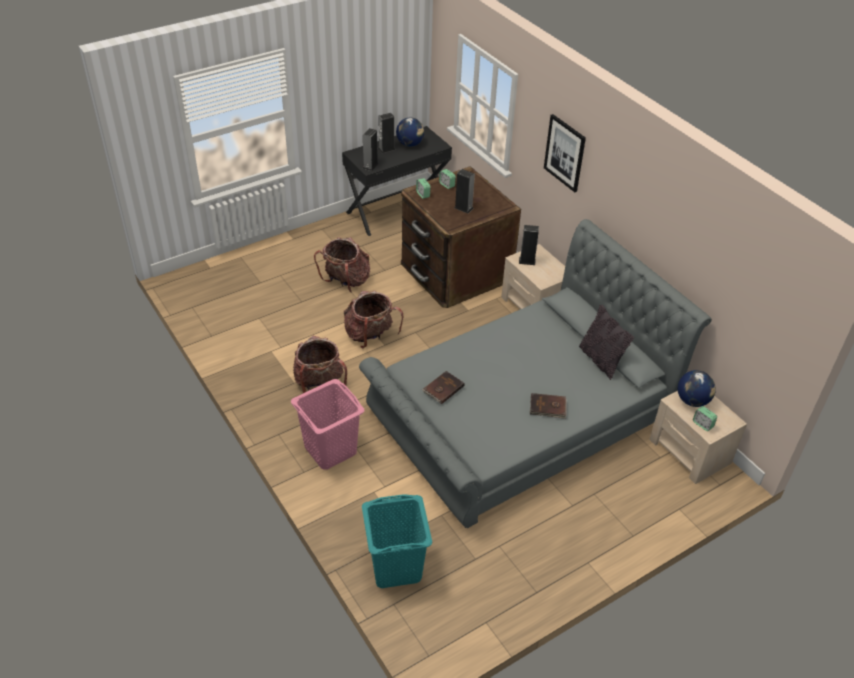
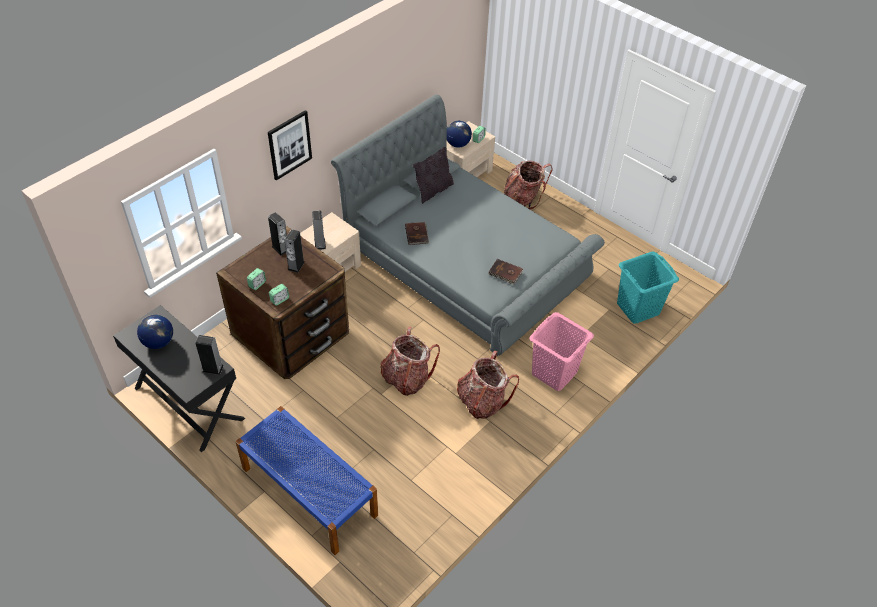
camera: 105 degrees left, 5 degrees up
(279, 260) = (308, 492): none -> blue bench
(346, 281) = (330, 418): backpack -> backpack (523, 199)
(386, 149) = (173, 362): speaker -> speaker (280, 248)
(548, 407) = (497, 213): brown book -> brown book (417, 234)

